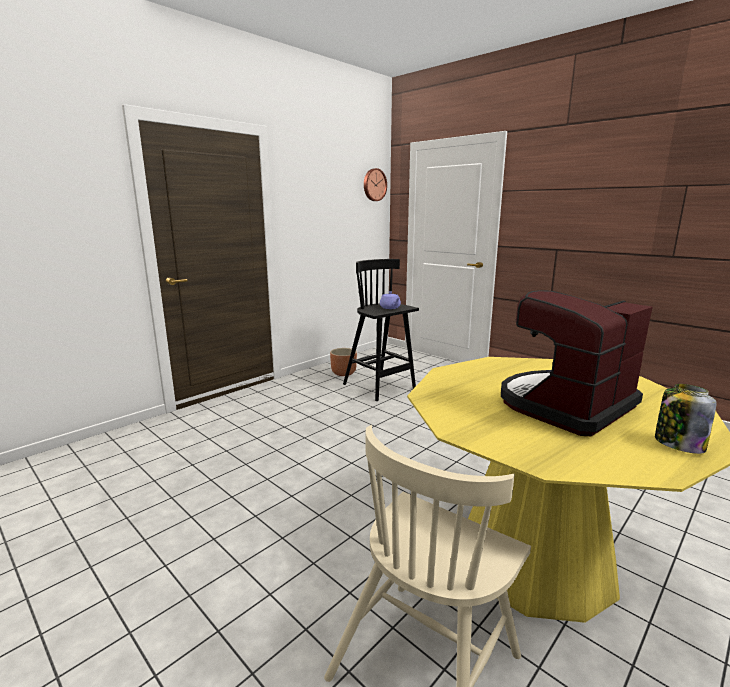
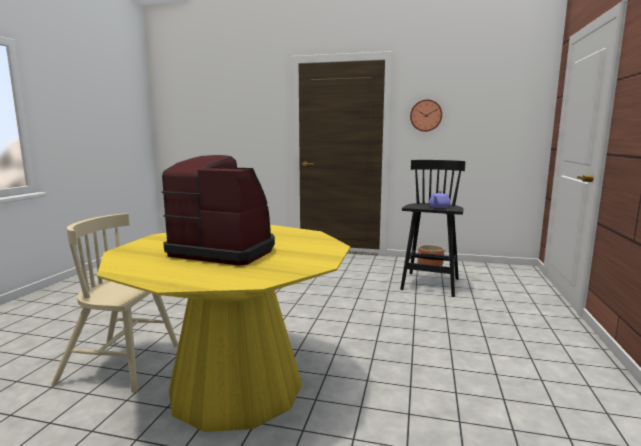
camera: 60 degrees right, 5 degrees down
(374, 185) = (526, 89): wall clock -> wall clock (426, 115)
(678, 444) = (168, 275): jar -> none

